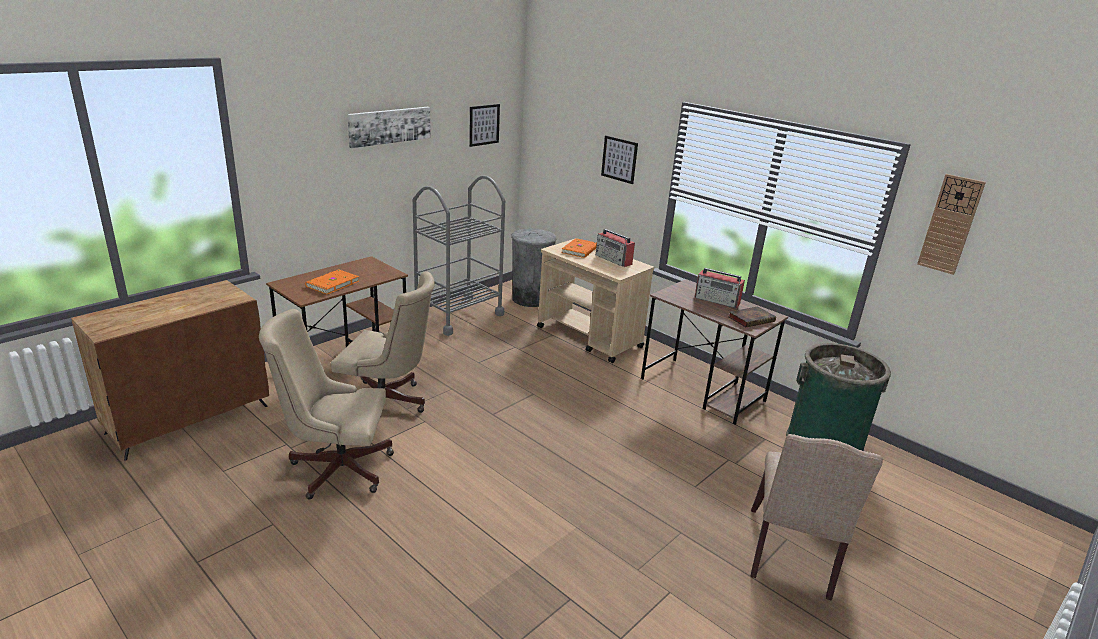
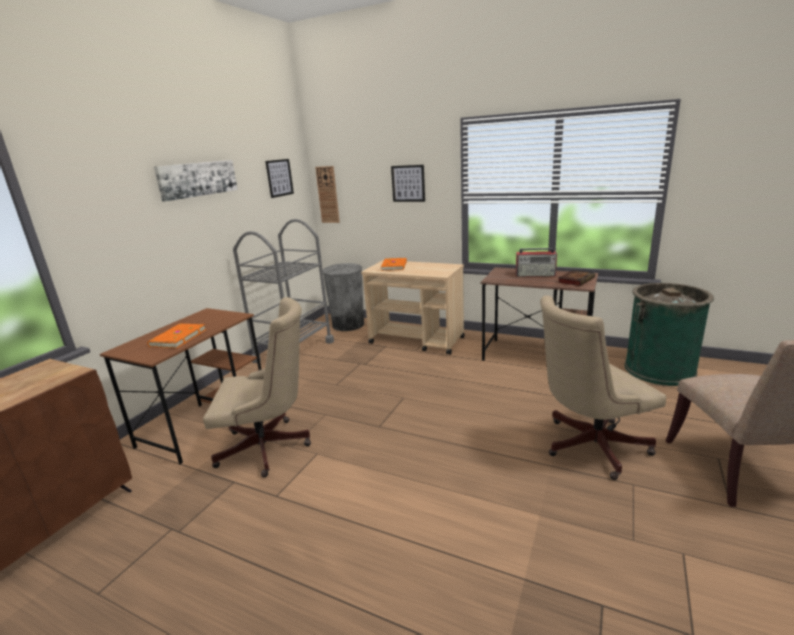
camera: 15 degrees left, 5 degrees down
(335, 467) = (244, 538): beige office chair -> beige office chair (588, 446)
(614, 260) = (428, 266): radio -> none
(950, 224) = (728, 157): wall clock -> wall clock (328, 195)

